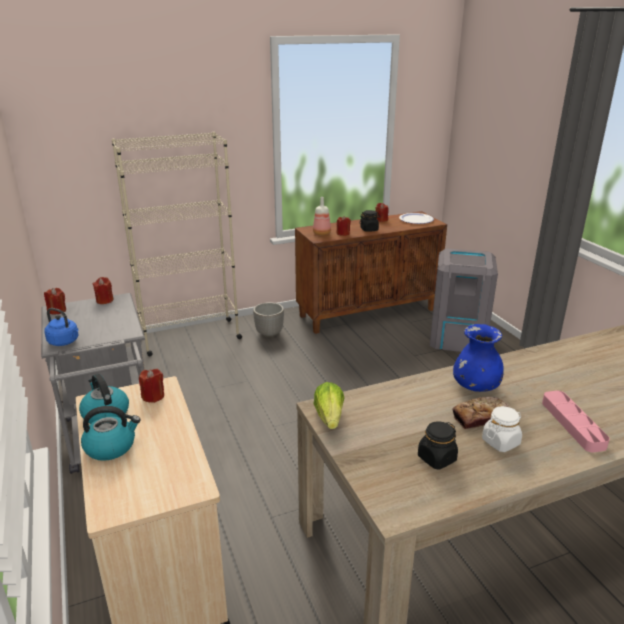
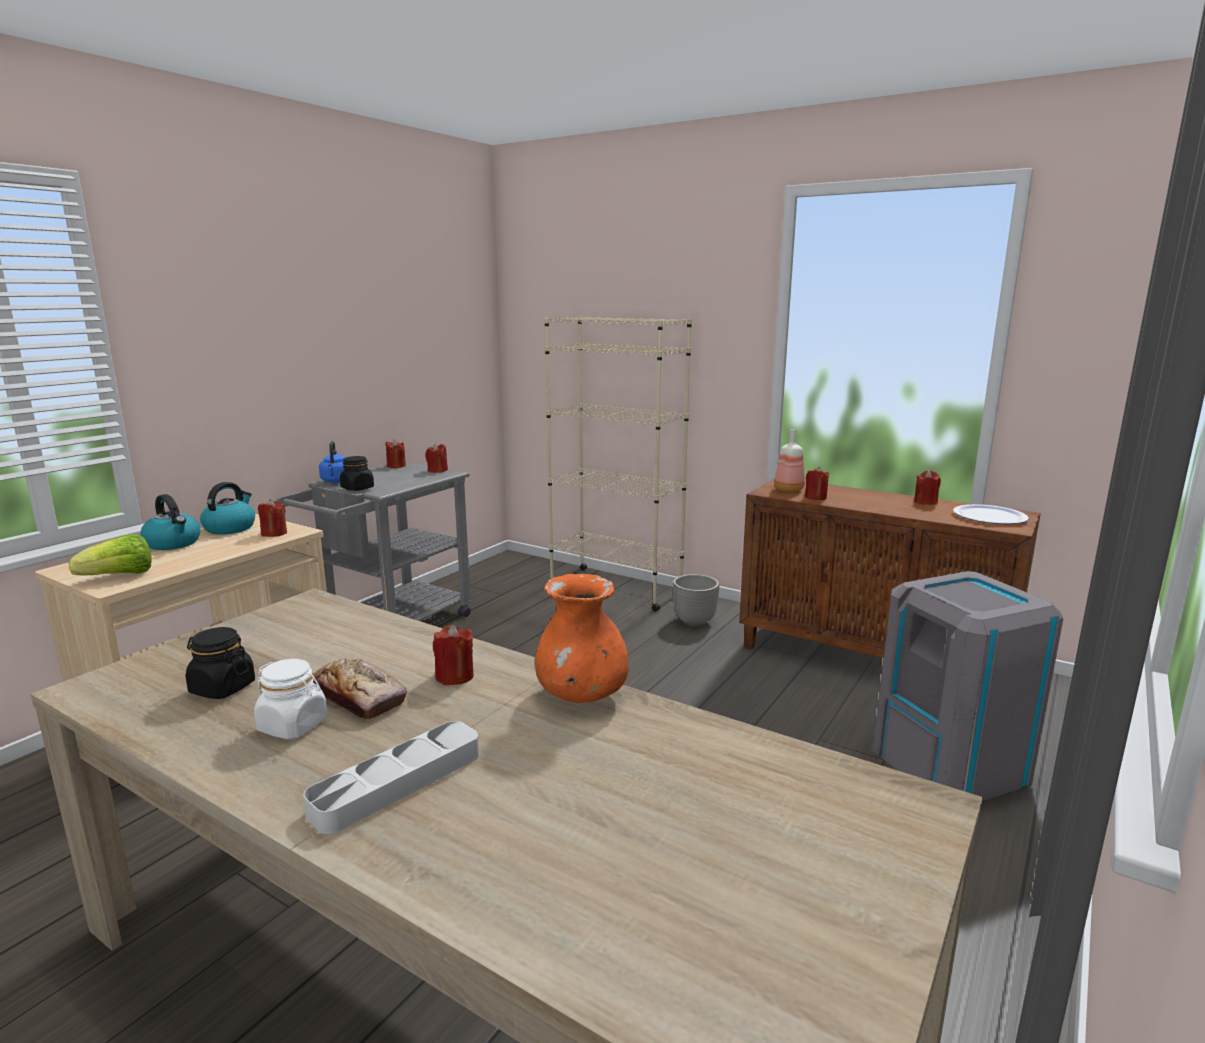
camera: 55 degrees right, 10 degrees down
(329, 417) = (290, 609): lettuce -> lettuce (120, 576)
(369, 229) = (868, 504): black jar -> black jar (357, 488)
(475, 386) = (454, 676): blue vase -> red candle
(518, 362) = (582, 695): none -> orange vase
(572, 424) = (398, 782): pink tray -> grey tray

